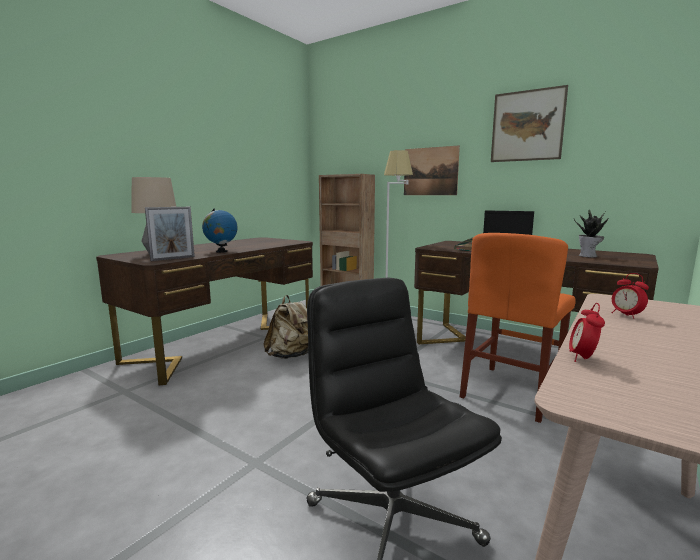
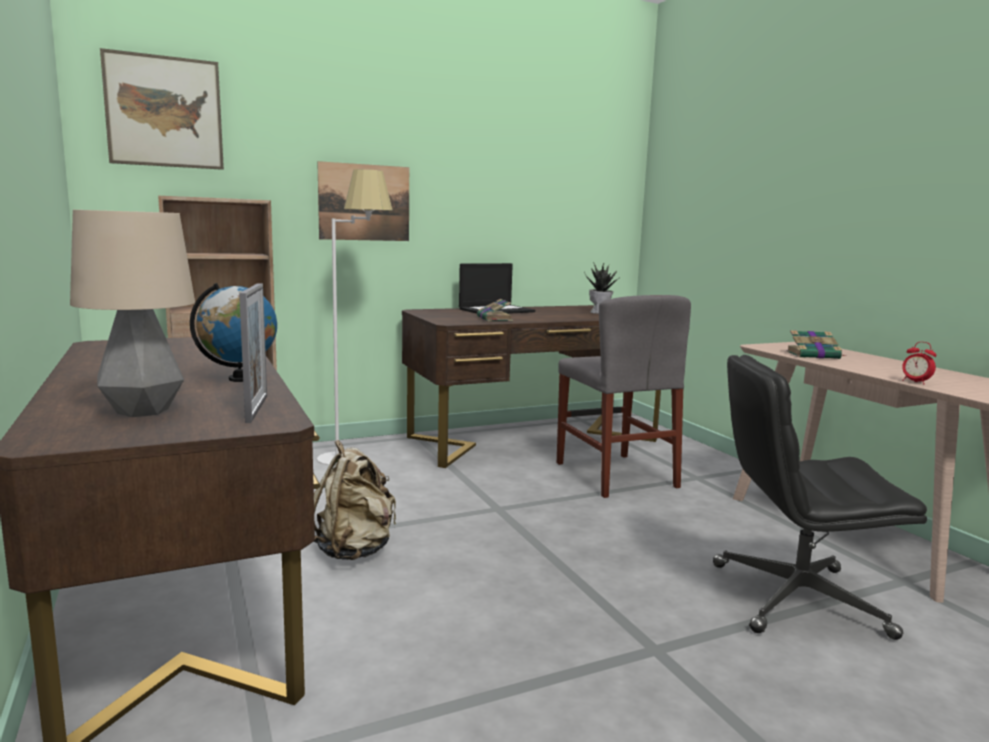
camera: 60 degrees left, 0 degrees up
(511, 391) = (615, 474): orange chair -> grey chair
(527, 126) = (494, 154): picture -> picture (164, 112)
(626, 315) = (814, 355): alarm clock -> book

